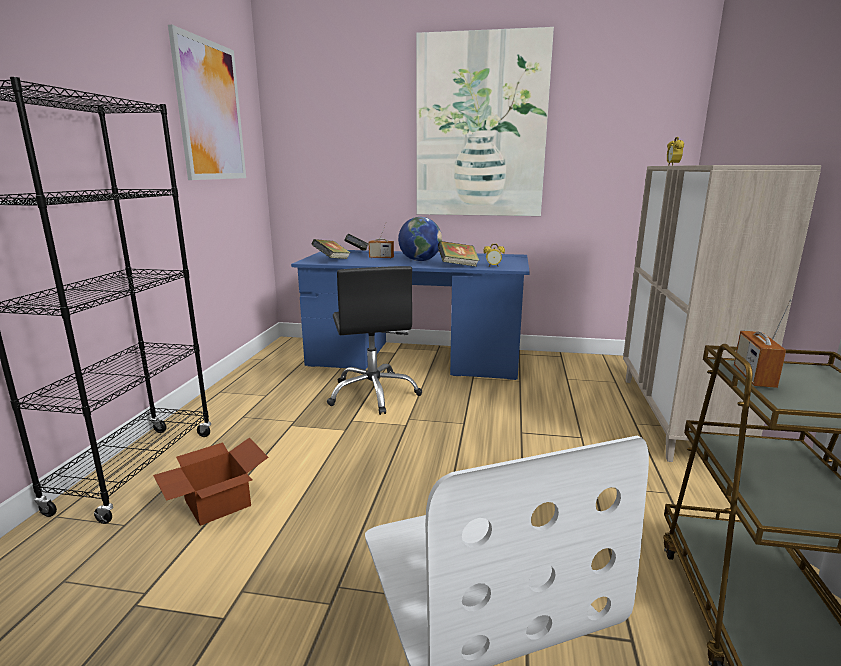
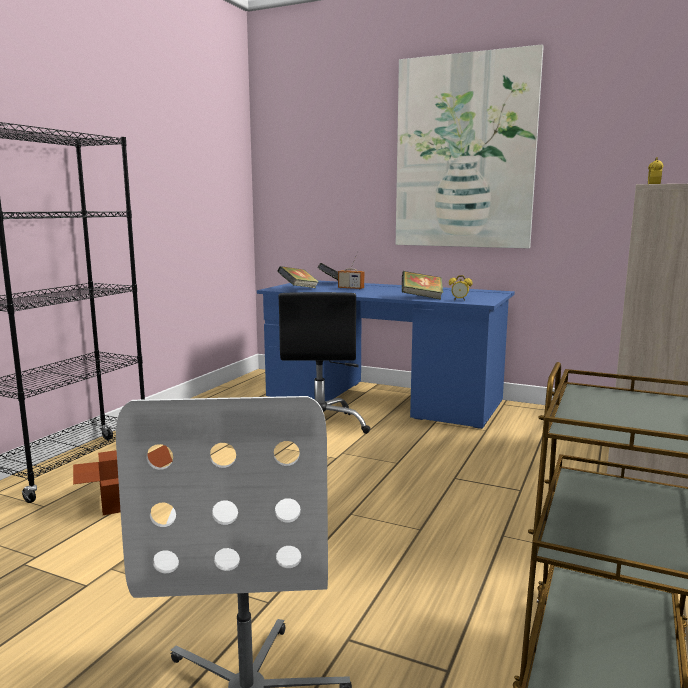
camera: 15 degrees right, 5 degrees down
(210, 111) = (192, 143): picture -> none
(420, 260) = (387, 292): globe -> none
(753, 377) = (592, 400): radio -> none

